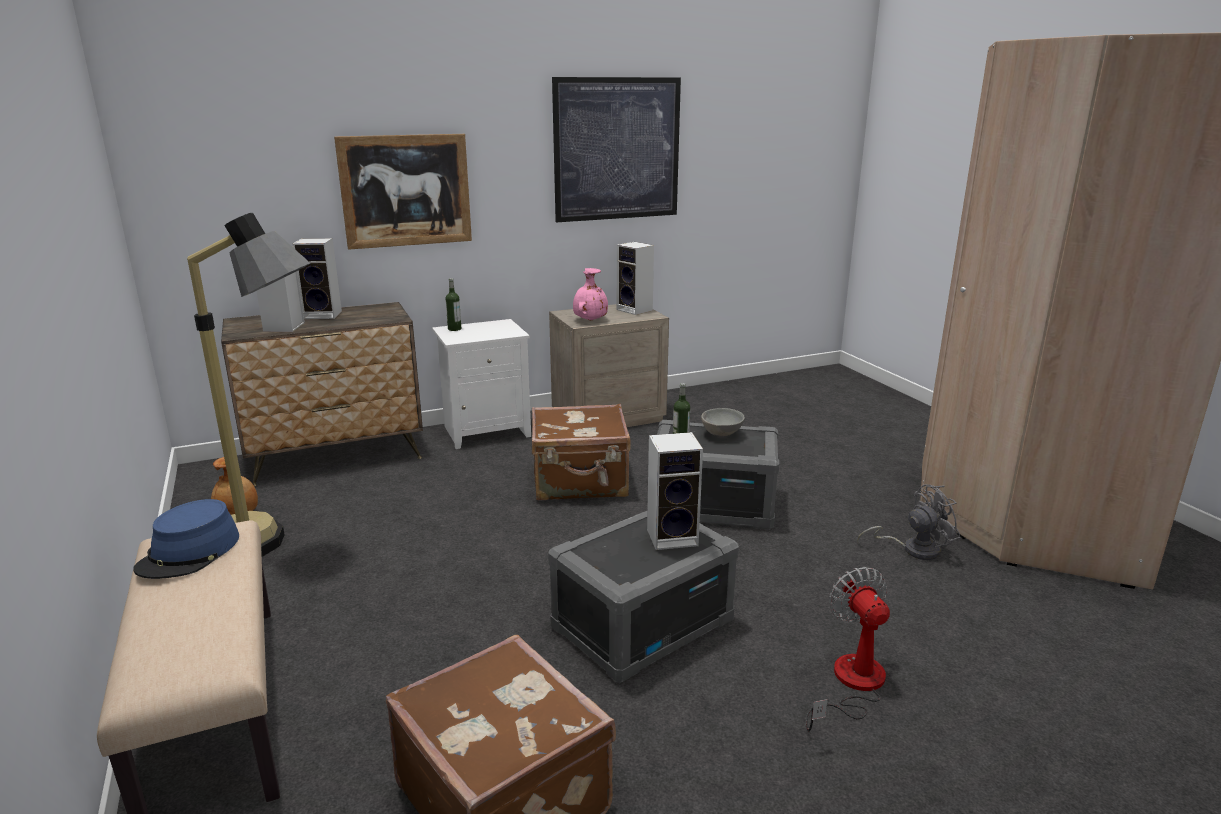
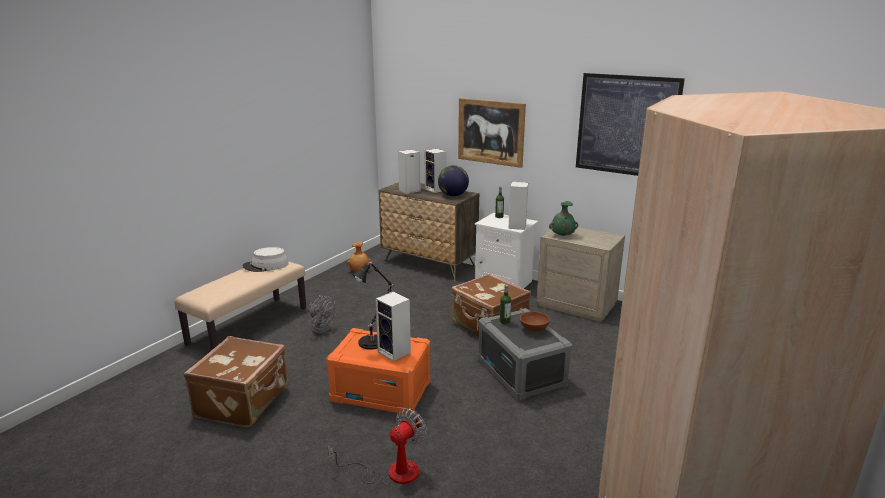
camera: 55 degrees right, 0 degrees up
(189, 553) = (266, 265): blue hat -> grey hat
(278, 545) = (349, 288): floor lamp -> none
(373, 313) = (453, 195): none -> globe
(589, 320) = (562, 235): pink vase -> green vase
(619, 544) = (373, 341): none -> black table lamp
(636, 310) = (605, 239): speaker -> speaker (517, 226)
(642, 623) = (381, 391): grey storage box -> orange storage box
(722, 434) = (534, 330): grey bowl -> brown bowl
(913, 549) = (566, 462): grey fan -> grey fan (321, 328)

